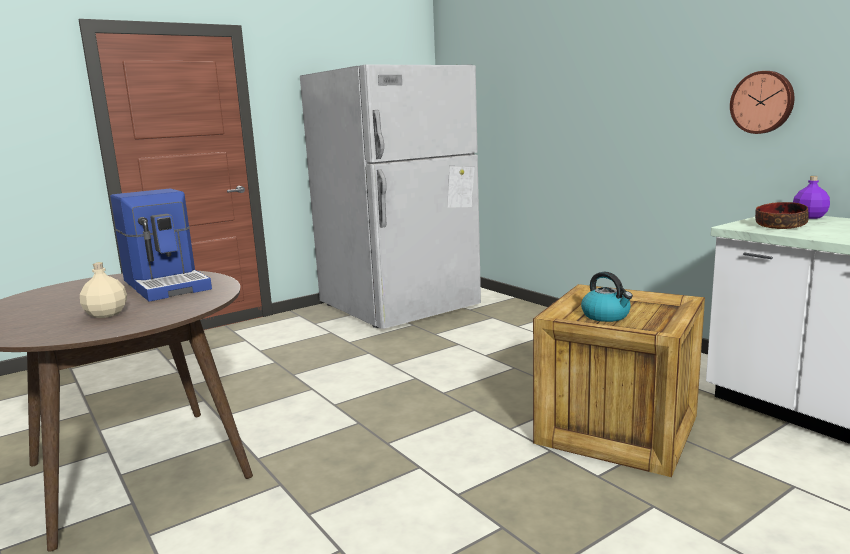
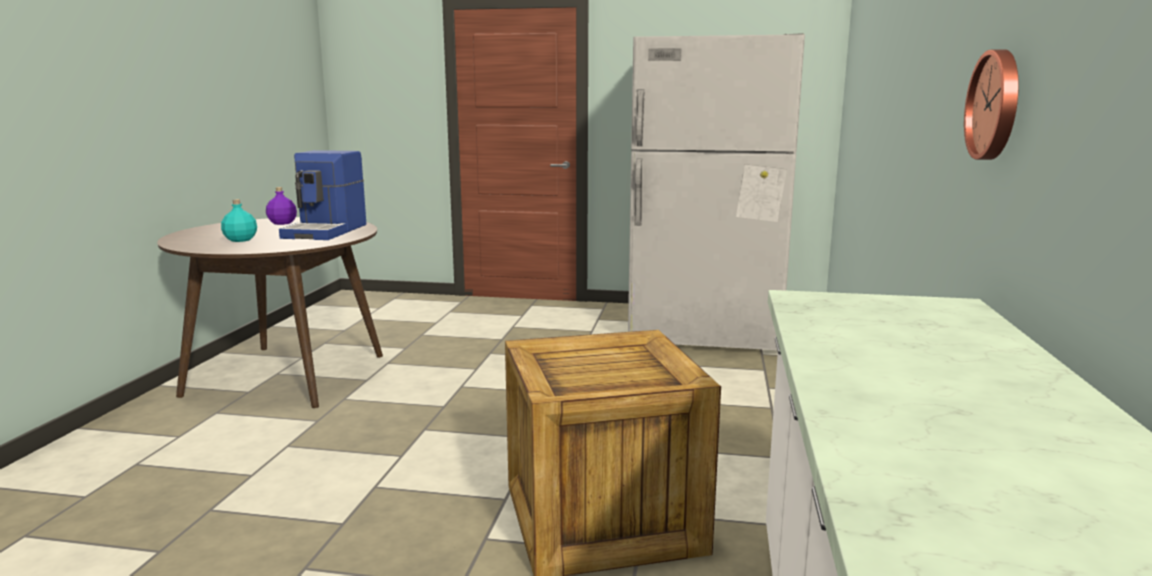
camera: 45 degrees right, 0 degrees up
(107, 314) = (240, 240): beige bottle -> turquoise bottle
(606, 316) = (580, 365): kettle -> none
(779, 226) = (848, 311): bowl -> none
(809, 217) = (968, 316): purple bottle -> purple bottle (283, 223)

